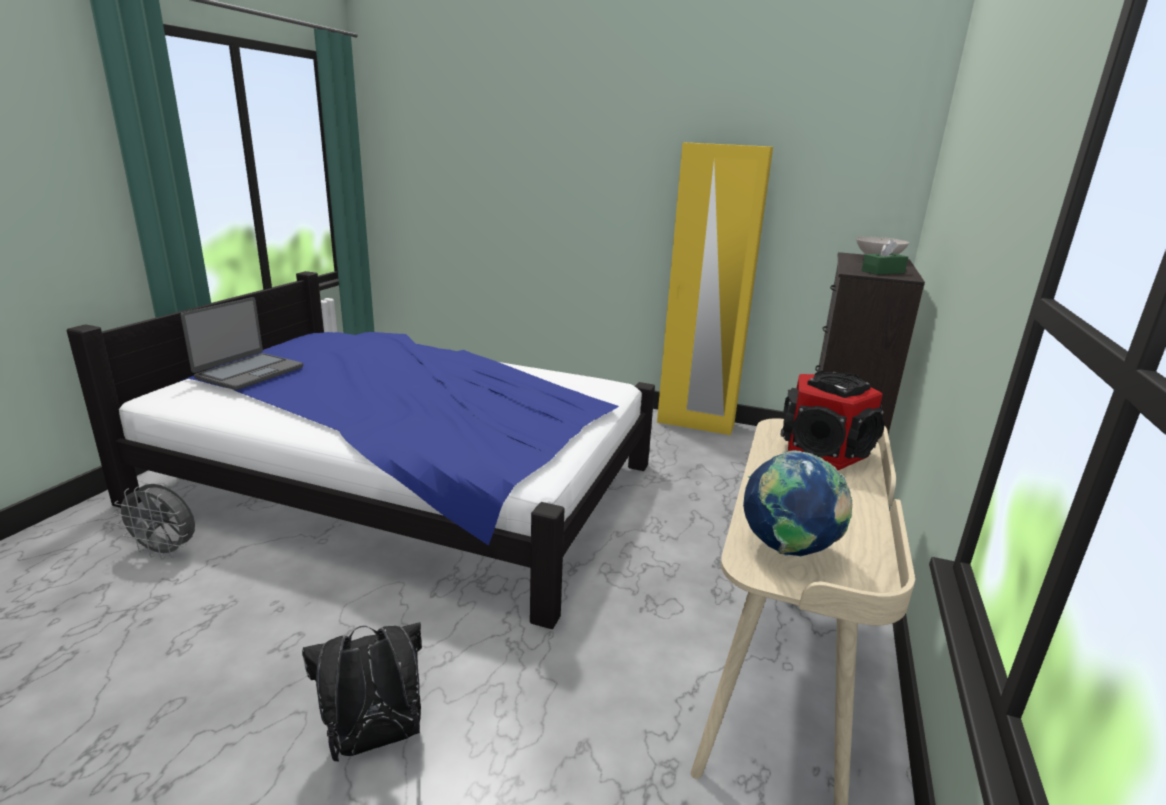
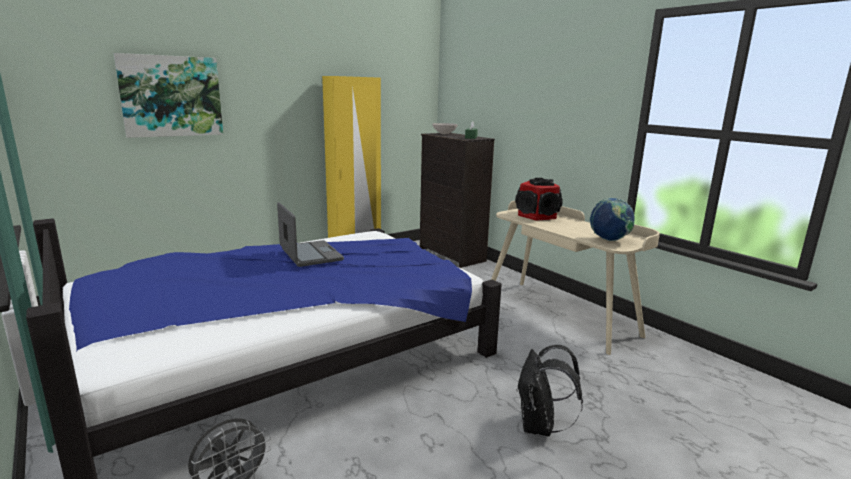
camera: 55 degrees left, 5 degrees down
(249, 372) = (146, 313): laptop -> laptop (310, 255)
(500, 164) = (171, 96): none -> picture

